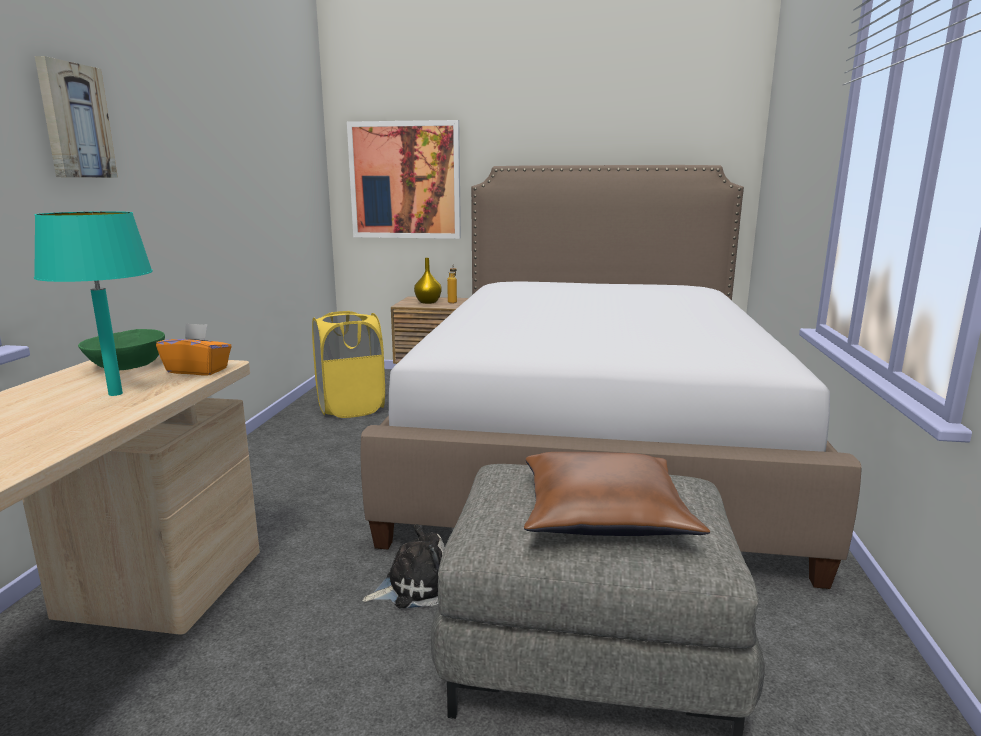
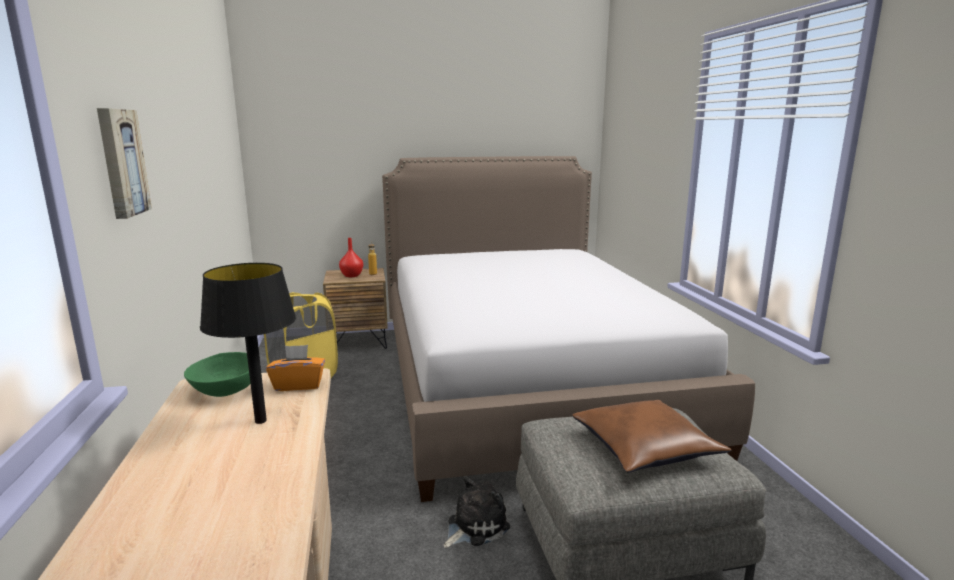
camera: 20 degrees left, 0 degrees up
(115, 394) = (260, 421): turquoise table lamp -> black table lamp
(405, 180) = (319, 170): picture -> none
(427, 302) = (351, 275): yellow vase -> red vase

